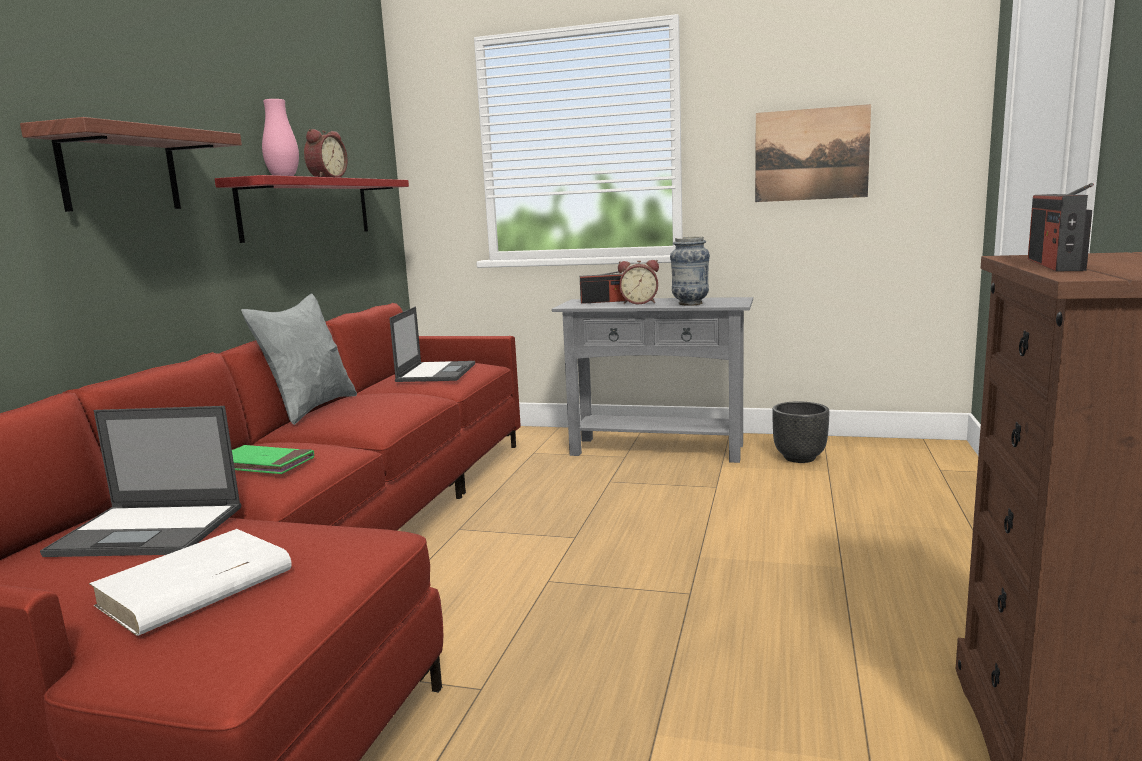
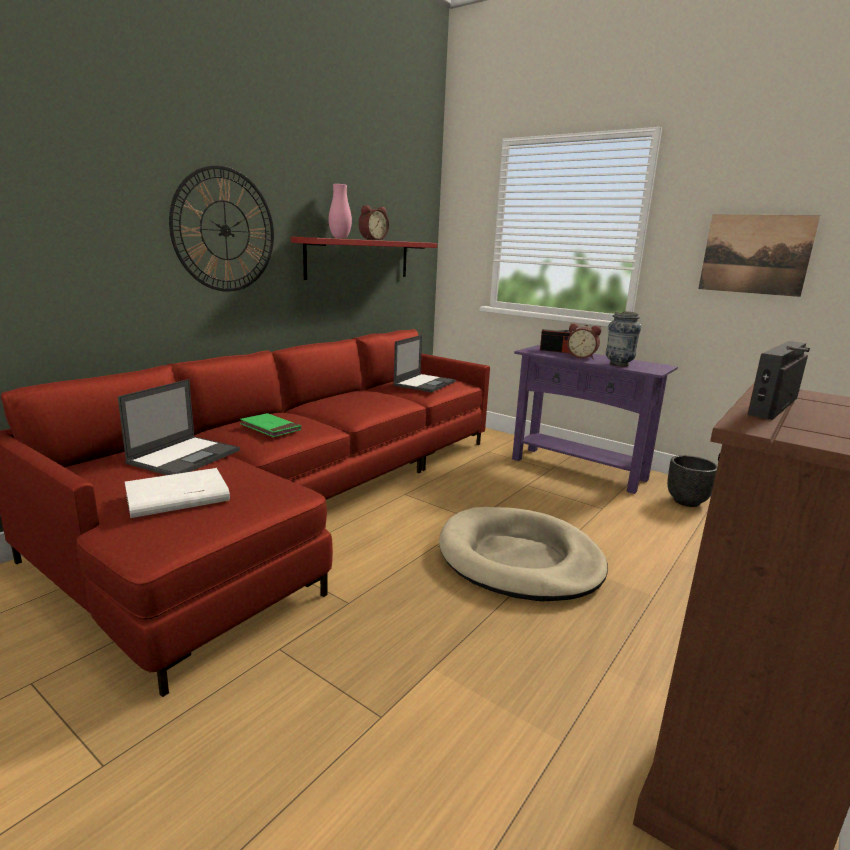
camera: 20 degrees right, 5 degrees up
(120, 171) = (225, 230): shelf -> wall clock
(150, 530) = (185, 456): laptop -> laptop turned 90 degrees counterclockwise
(310, 409) = (328, 395): grey pillow -> none
(656, 450) = (578, 469): grey console table -> purple console table
(665, 569) = (519, 559): none -> beige dog bed

